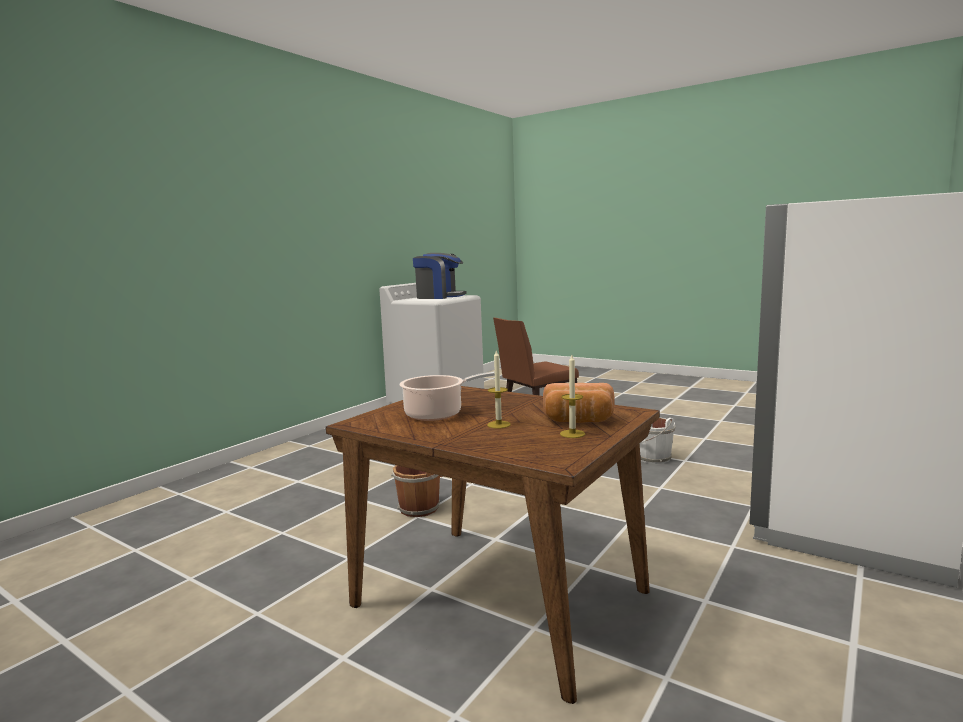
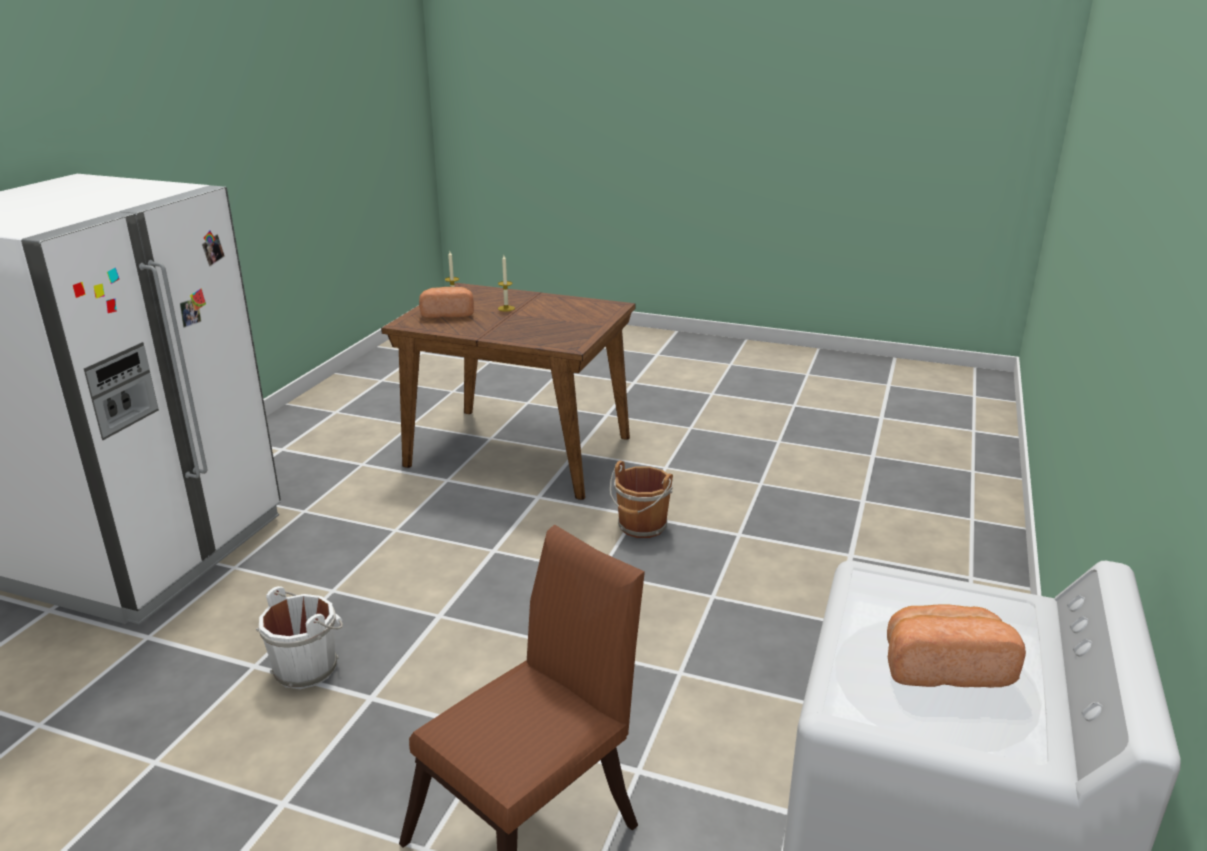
camera: 165 degrees right, 15 degrees up
(437, 414) = (559, 315): cooking pot -> none
(439, 297) = (943, 667): coffee machine -> bread

